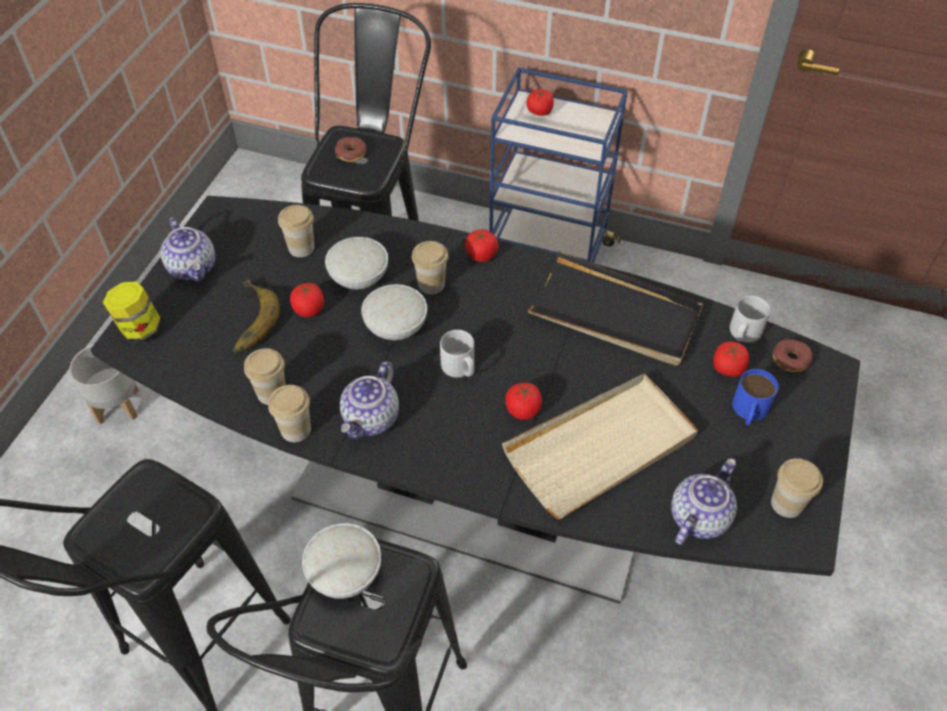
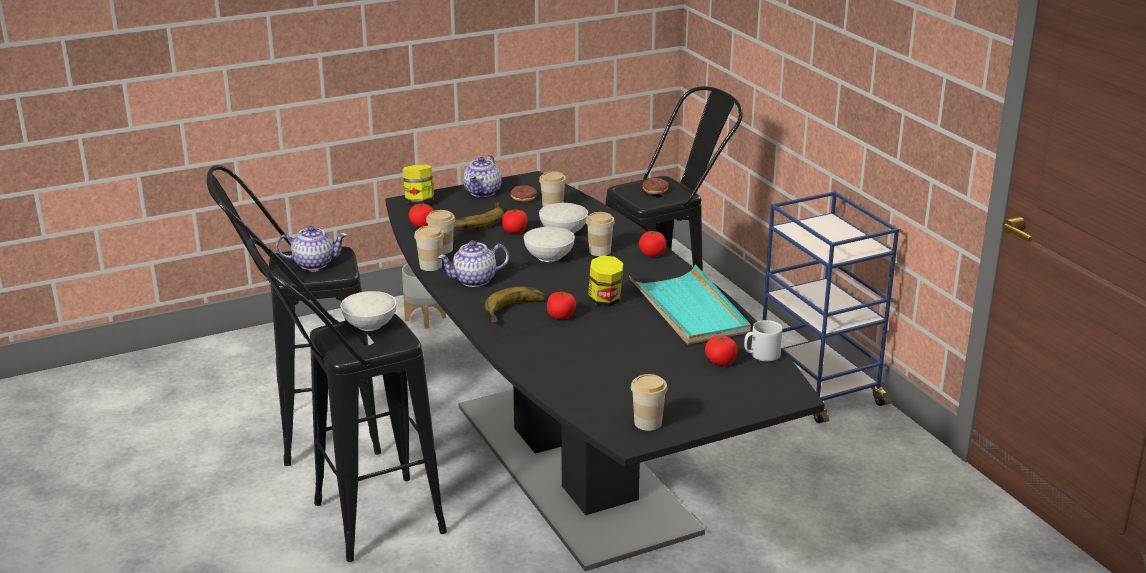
camera: 45 degrees right, 25 degrees down
(460, 368) = (555, 286): grey mug -> none
(475, 434) = (517, 311): none -> banana
(531, 356) = (605, 301): none -> jar
(539, 111) = (828, 227): tomato -> tomato (422, 225)
(601, 447) = (578, 349): beige tray -> none
(614, 314) = (689, 310): black tray -> turquoise tray
(698, 516) = (583, 399): teapot -> teapot (314, 263)
(749, 411) = (698, 382): blue mug -> none
(790, 360) = (772, 379): donut -> donut (523, 198)

